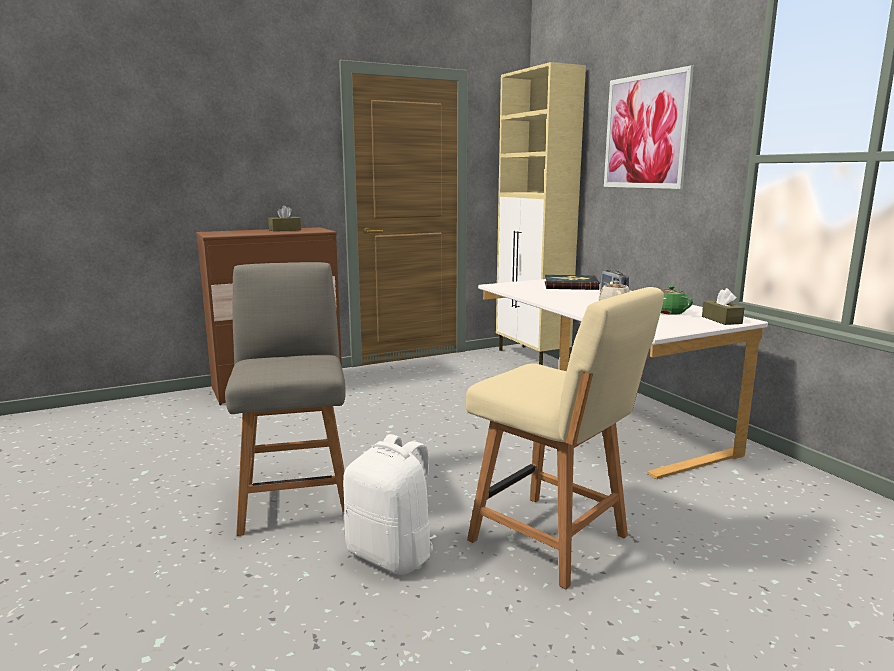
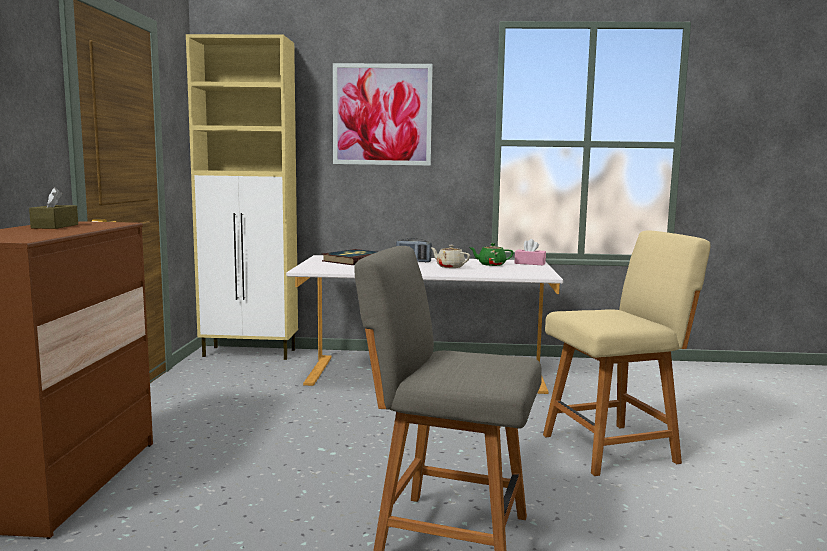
camera: 60 degrees left, 5 degrees down
(392, 555) = (600, 511): white backpack -> none
(721, 320) = (530, 263): brown tissue box -> pink tissue box

